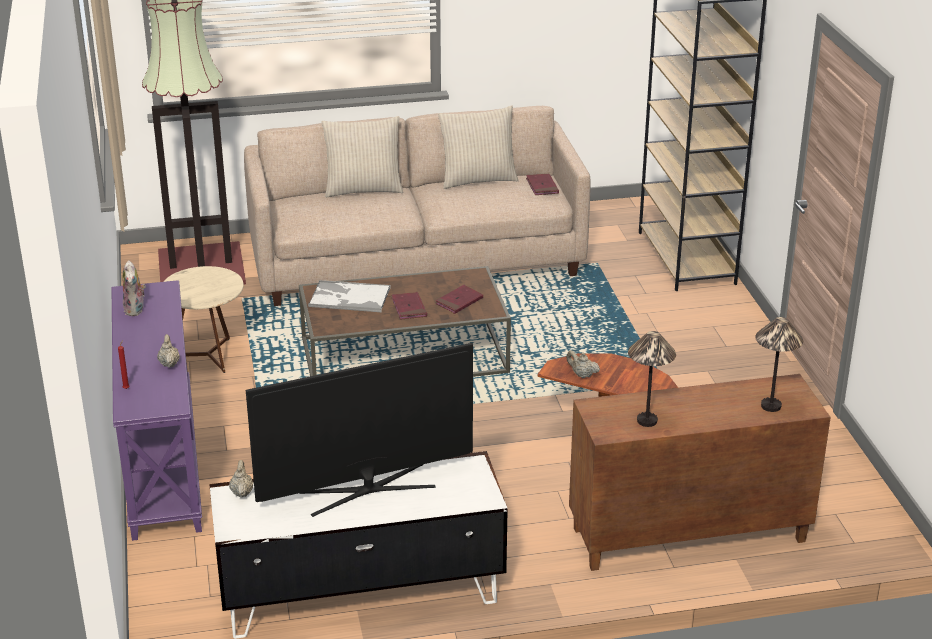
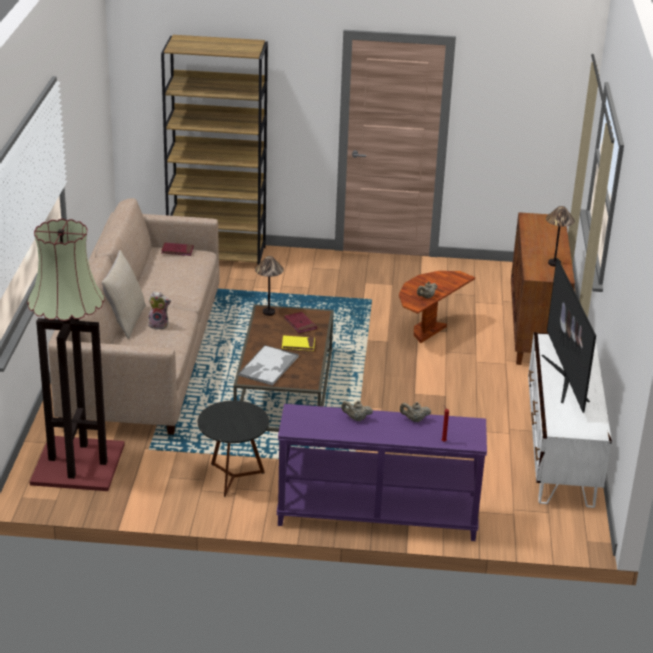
camera: 75 degrees left, 0 degrees up
(136, 310) = (325, 427): plush toy -> plush toy (159, 325)
(208, 356) = (233, 477): beige side table -> black side table
(242, 492) = (556, 424): beige teapot -> beige teapot (356, 419)
(409, 308) = (298, 345): red book -> yellow book
(478, 179) = (145, 272): beige pillow -> none
(771, 406) = (549, 227): table lamp -> table lamp (268, 312)

